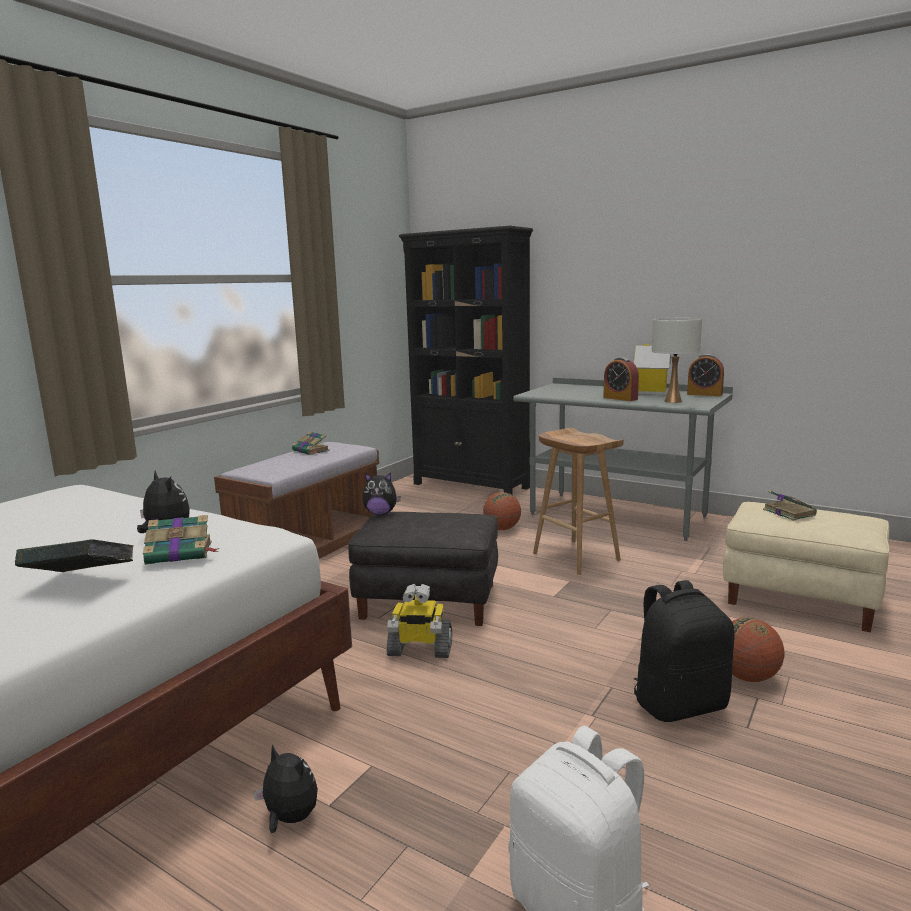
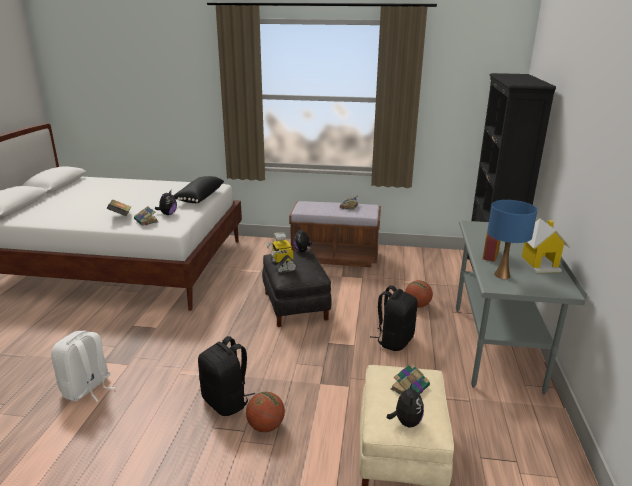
camera: 65 degrees right, 10 degrees up
(112, 505) = (199, 197): none -> black pillow
(289, 819) = (124, 320): plush toy -> plush toy (406, 422)
(419, 650) = (244, 316): toy robot -> toy robot (282, 265)
(574, 556) = (394, 340): brown stool -> black backpack
(672, 401) = (502, 275): white table lamp -> blue table lamp
(704, 394) = (558, 286): alarm clock -> none

